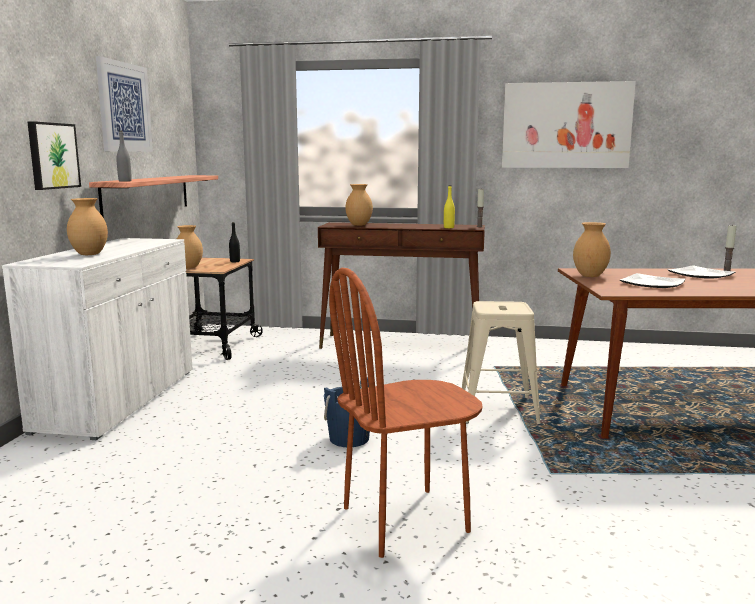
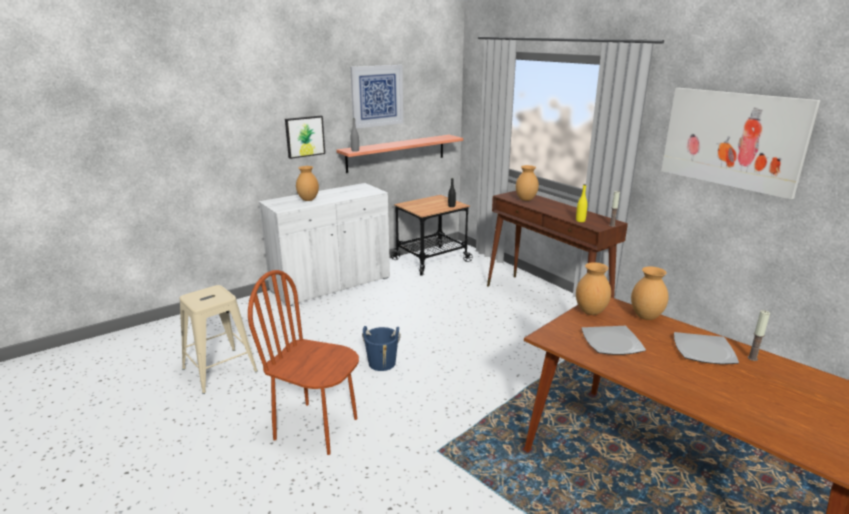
camera: 45 degrees right, 10 degrees up
(189, 267) = (414, 206): brown vase -> brown vase (646, 316)
(498, 410) = (502, 389): beige stool -> beige stool (219, 370)

